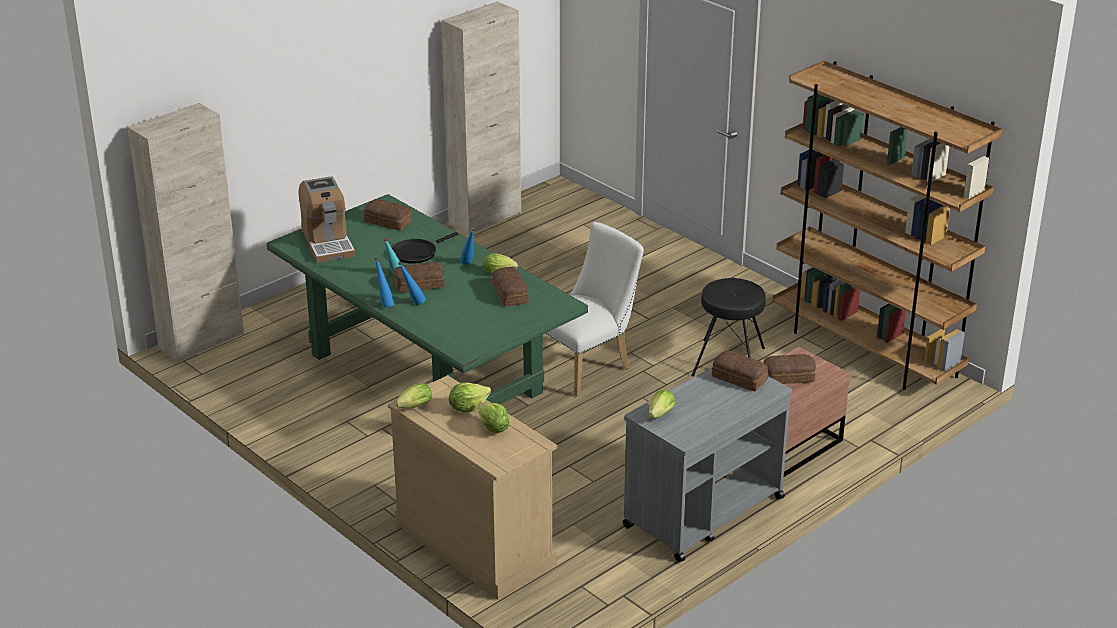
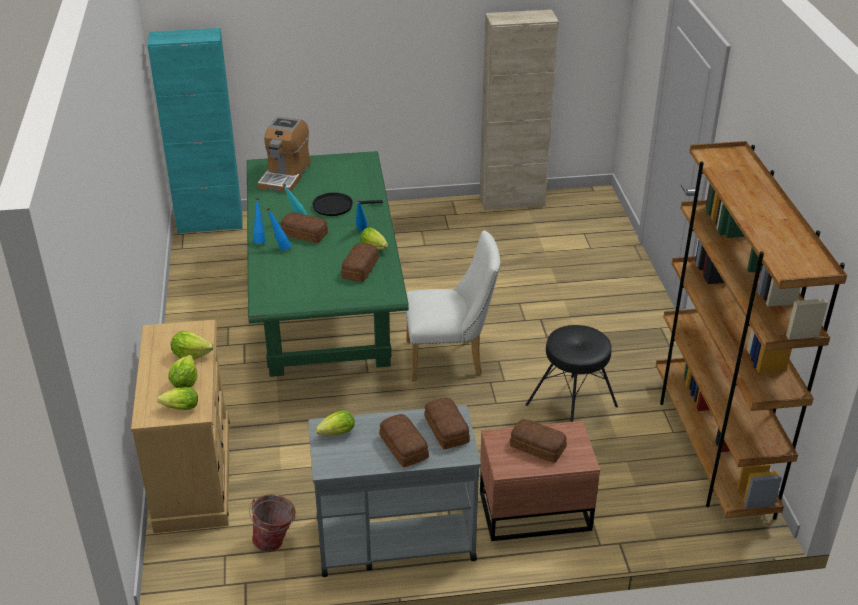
camera: 35 degrees right, 5 degrees up
(201, 341) = (210, 224): beige cabinet -> turquoise cabinet
(388, 222) = (348, 174): bread -> bread (403, 448)
(413, 407) = (154, 336): lettuce -> lettuce (178, 408)
(611, 558) = (276, 542): none -> bucket

